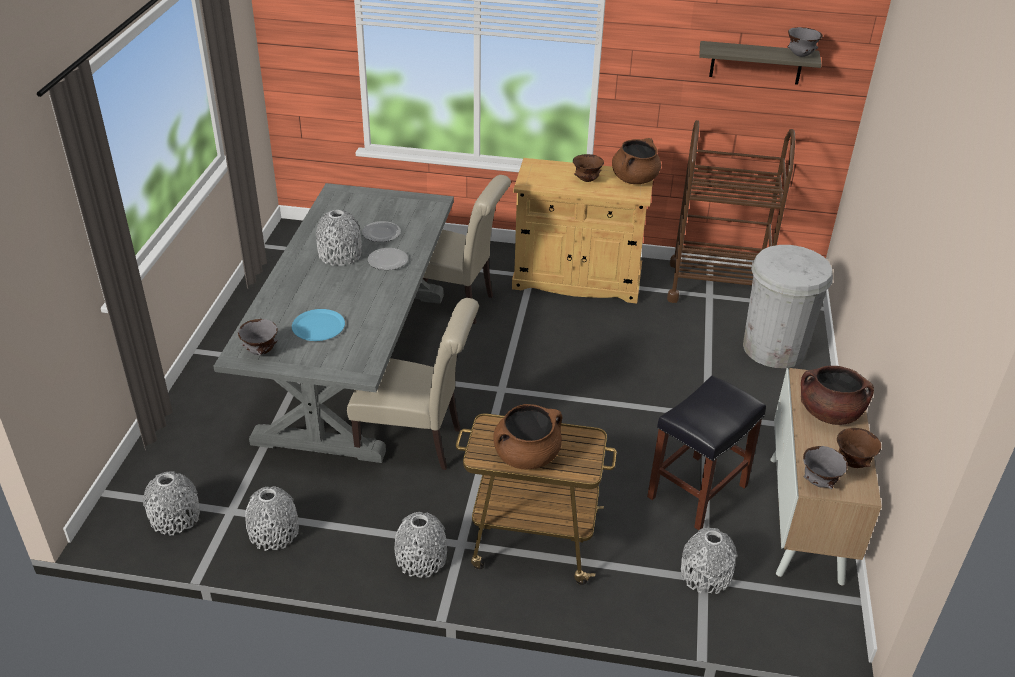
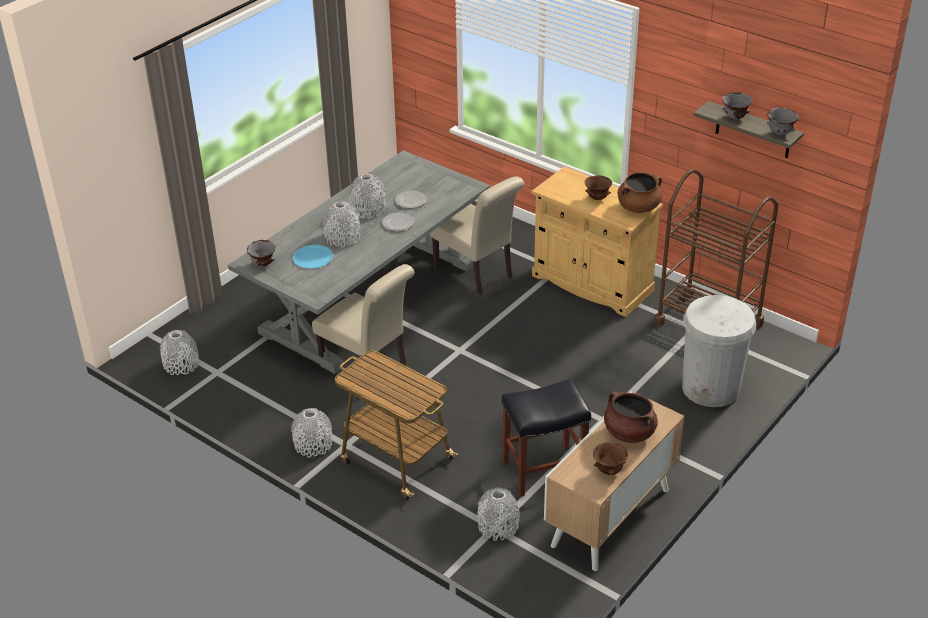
camera: 30 degrees right, 0 degrees up
(274, 532) = (233, 395): grey vase -> grey vase (342, 237)
(527, 456) = (379, 387): brown cooking pot -> none
(819, 482) = (570, 474): grey bowl -> grey bowl (735, 118)

